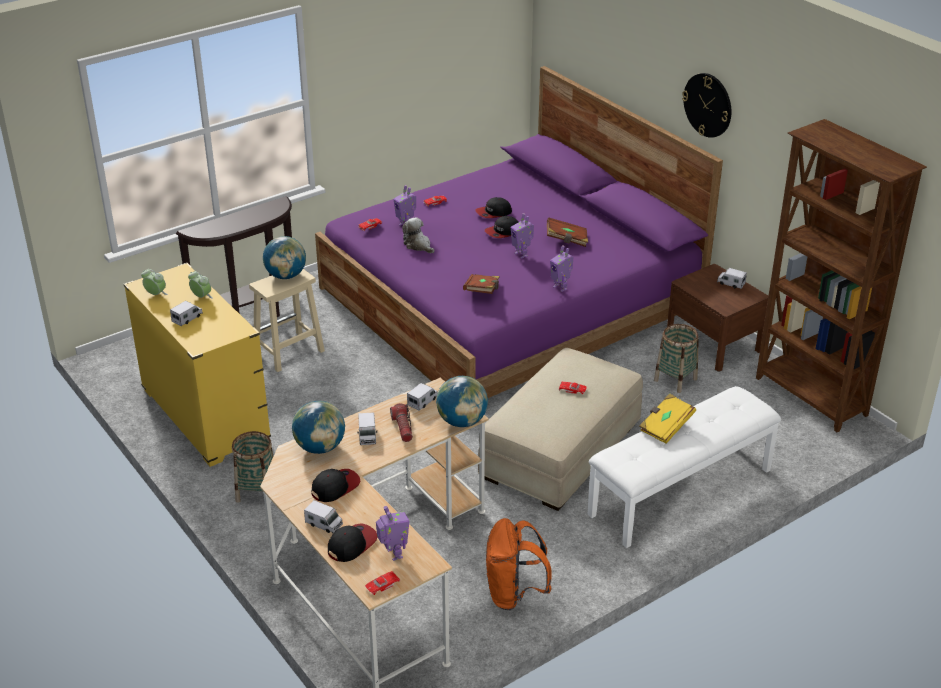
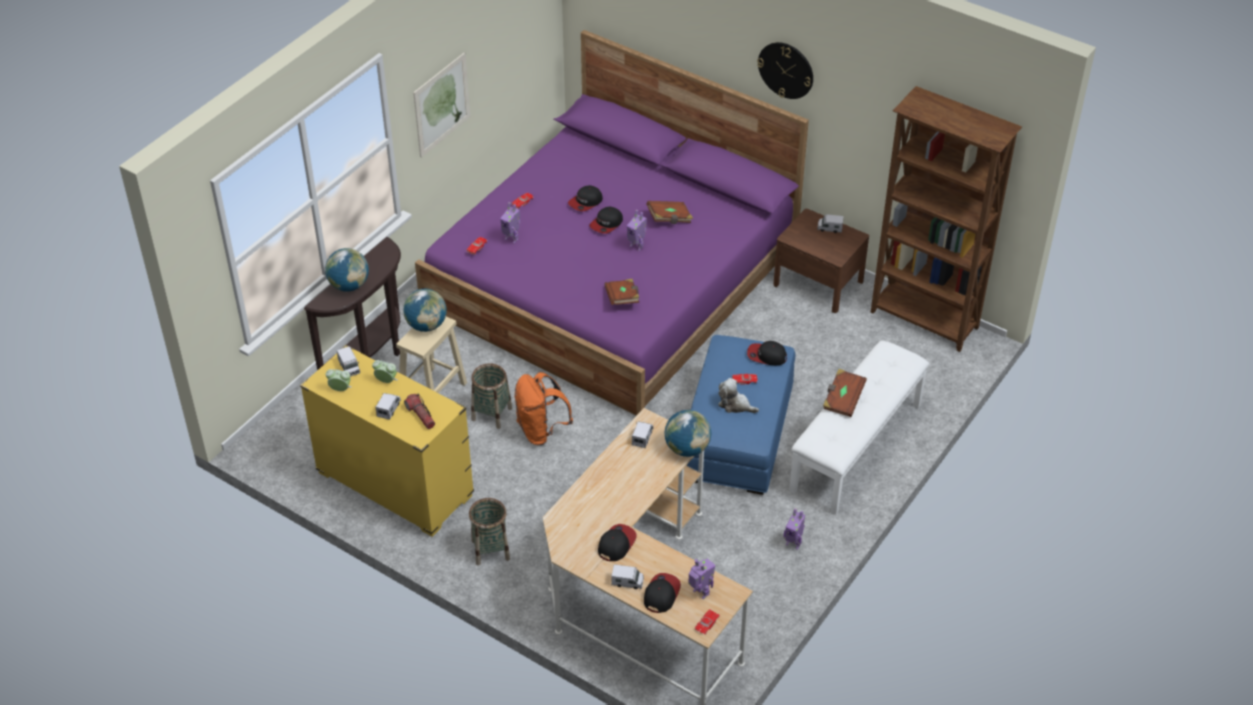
camera: 20 degrees left, 10 degrees up
(320, 447) = (580, 508): globe -> globe (349, 285)
(367, 436) = (614, 485): toy truck -> toy truck (349, 367)
(374, 90) = (441, 104): none -> picture
(403, 427) = (640, 469): flashlight -> flashlight (421, 415)
(418, 245) = (535, 259): plush toy -> plush toy (735, 405)
(514, 594) = (764, 584): orange backpack -> orange backpack (541, 431)
(560, 287) = (691, 276): toy robot -> toy robot (793, 543)
(561, 451) = (737, 433): beige ottoman -> blue ottoman
(607, 374) = (766, 356): none -> cap
(665, 427) = (842, 399): yellow book -> brown book
(675, 379) = (802, 331): basket -> basket (492, 414)

